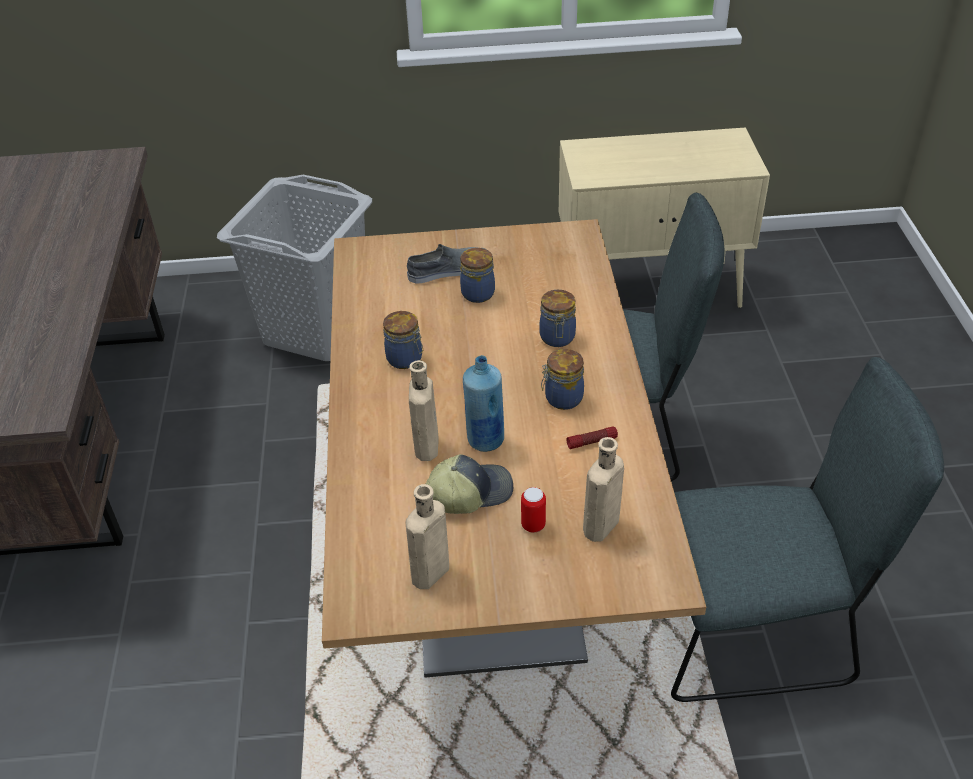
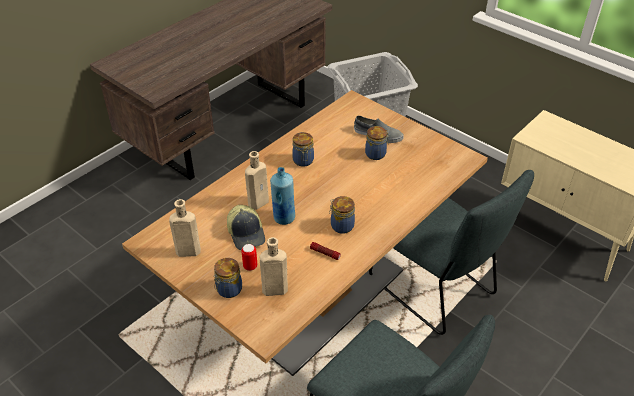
camera: 45 degrees right, 0 degrees up
(469, 492) = (247, 233): cap -> cap turned 45 degrees clockwise
(557, 338) = (380, 198): jar -> jar (228, 290)

